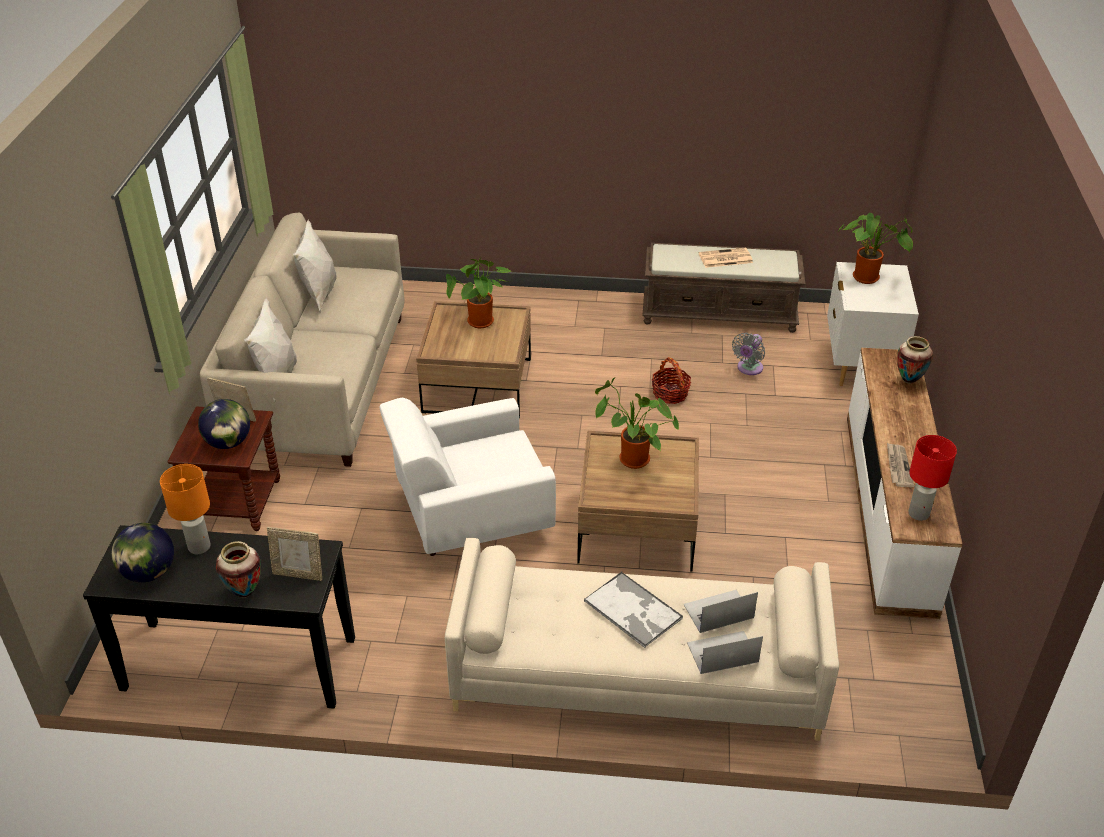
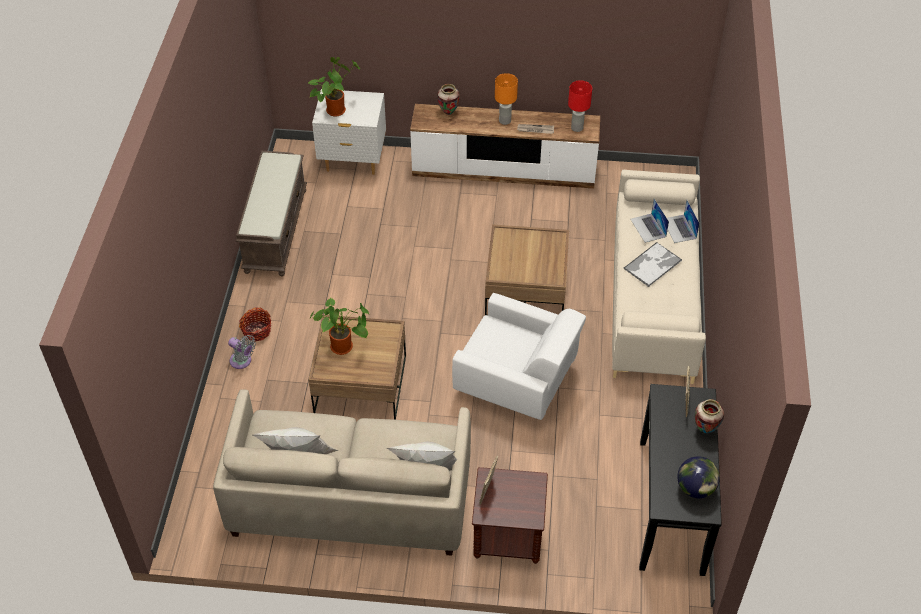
camera: 90 degrees left, 10 degrees up
(198, 546) = (666, 464): orange table lamp -> orange table lamp (504, 121)
(228, 443) = (519, 490): globe -> none
(470, 516) = (517, 382): white armchair -> white armchair turned 45 degrees counterclockwise
(630, 460) = (515, 260): potted plant -> none
(670, 394) = (378, 265): basket -> basket (257, 331)
(724, 258) = (269, 192): newspaper -> none
(748, 369) = (350, 220): grey fan -> grey fan (242, 361)

